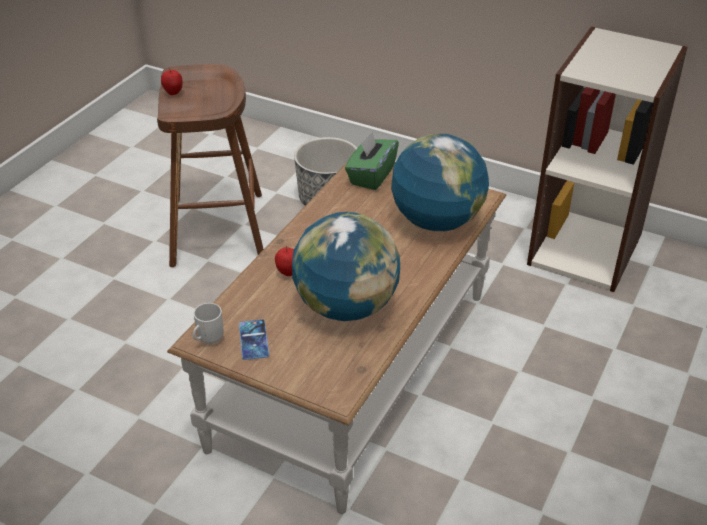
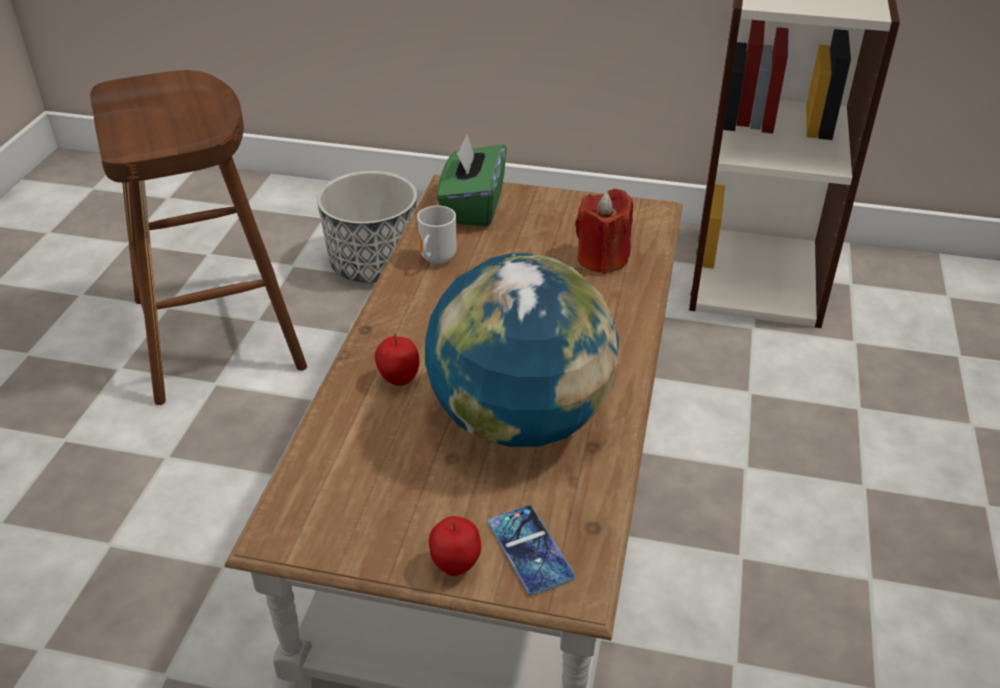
camera: 15 degrees left, 0 degrees up
(173, 93) = (119, 120): apple -> apple (455, 567)
(208, 339) = (298, 527): mug -> mug (435, 259)
(253, 340) = (382, 511): phone -> phone (530, 550)
(436, 221) = (602, 258): globe -> red candle

